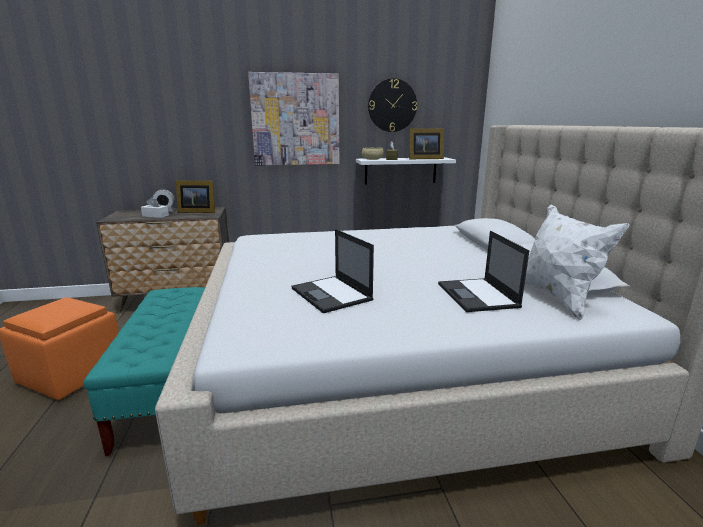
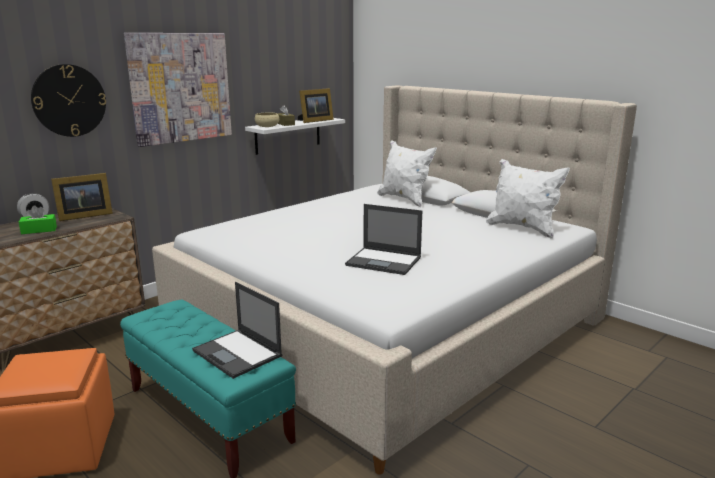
camera: 35 degrees left, 0 degrees up
(155, 216) = (39, 230): white tissue box -> green tissue box
(392, 105) = (275, 66): wall clock -> wall clock (69, 100)
(467, 241) = (404, 199): none -> white pillow
(478, 295) = (478, 238): laptop -> laptop (238, 354)

